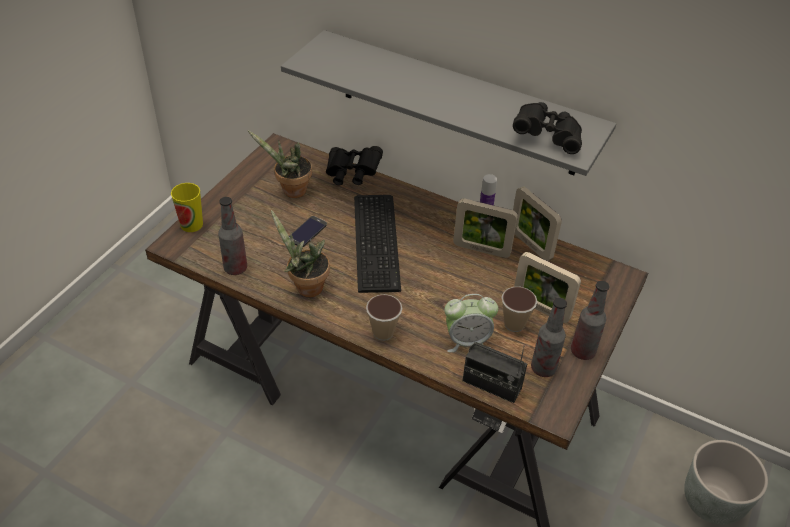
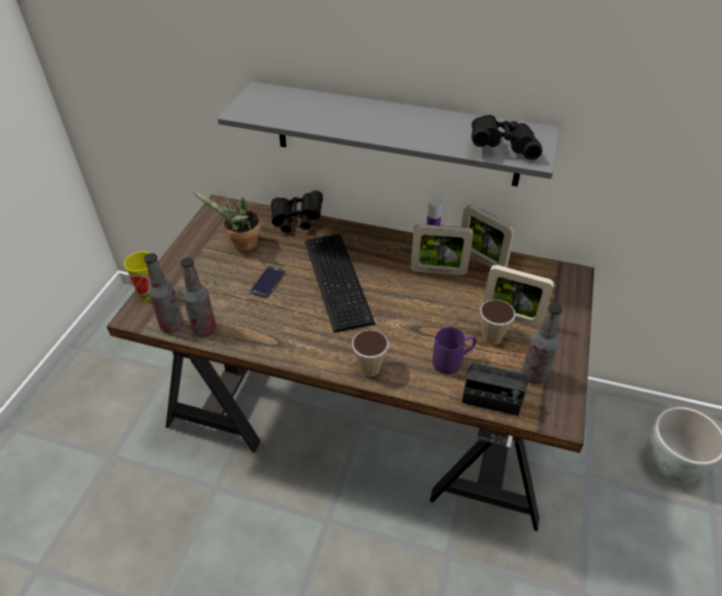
camera: 10 degrees left, 0 degrees up
(305, 287) = (280, 336): potted plant -> none
(467, 341) = (453, 361): alarm clock -> purple mug
(582, 351) = (564, 351): bottle -> bottle (172, 325)

